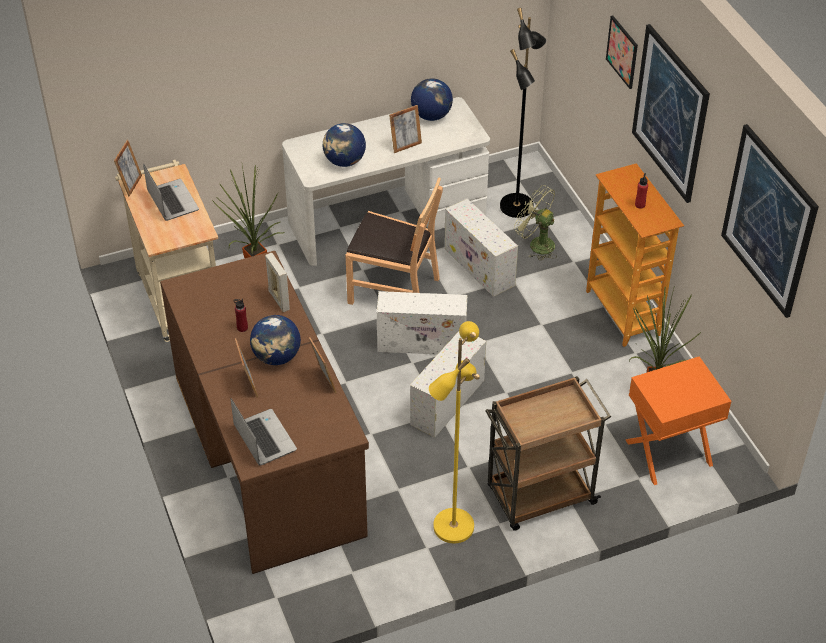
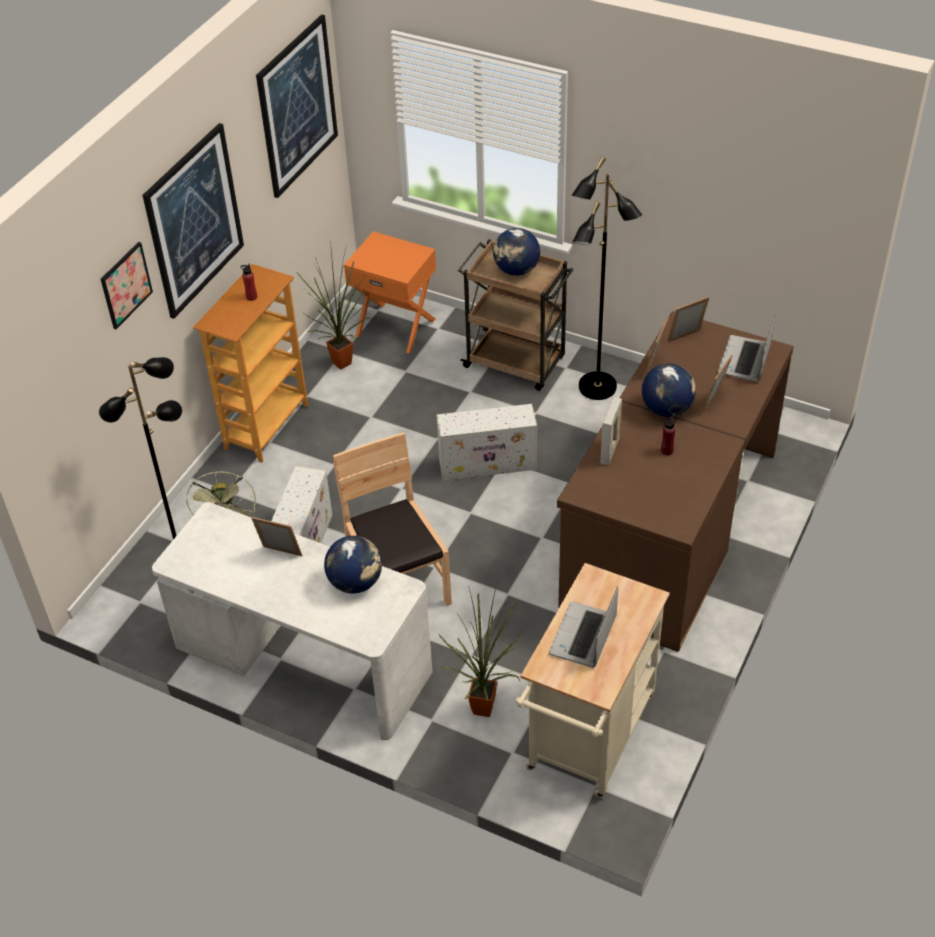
camera: 130 degrees left, 0 degrees up
(131, 185) = (603, 691): picture frame -> picture frame (685, 339)
(423, 343) = (440, 521): white storage box -> none
(431, 115) = (209, 568): globe -> globe (516, 270)
(452, 525) = (597, 388): yellow floor lamp -> black floor lamp

